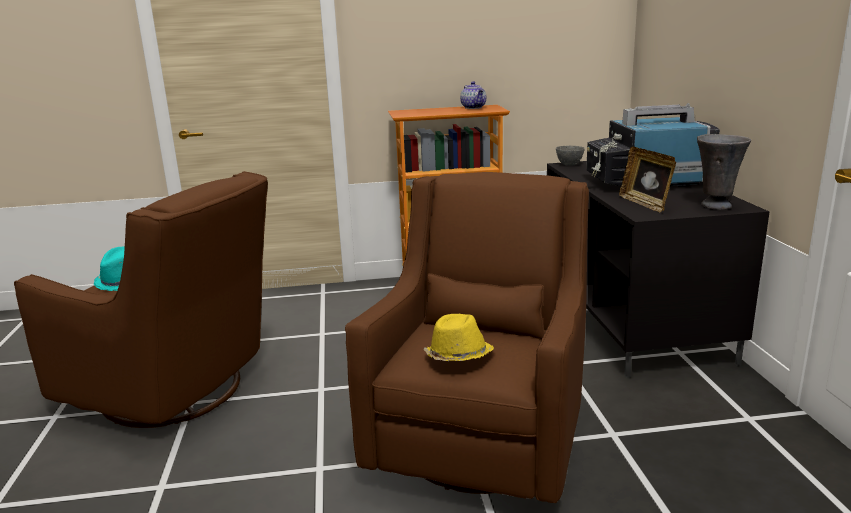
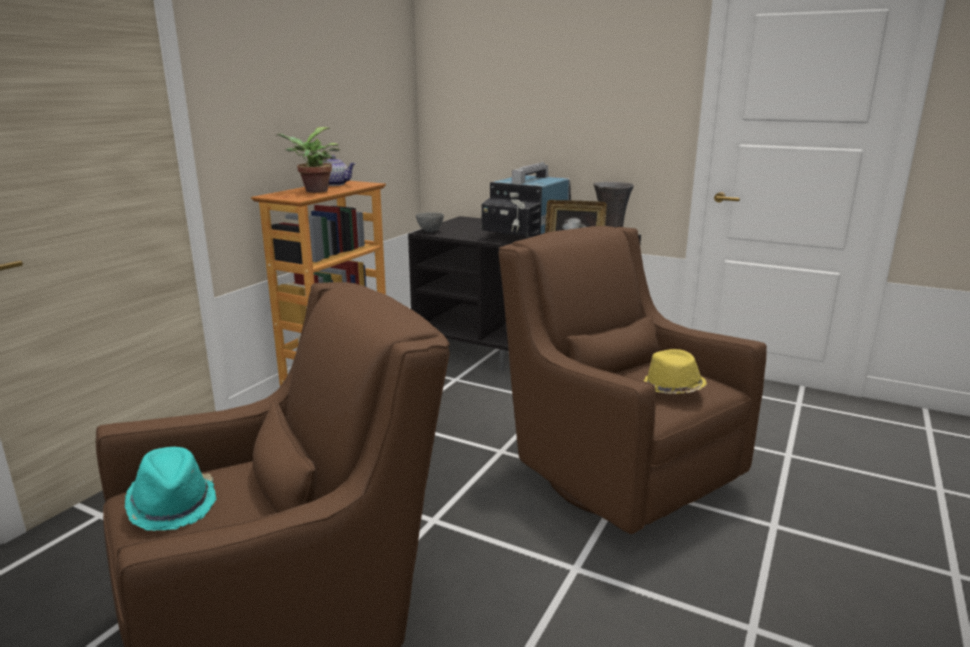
camera: 55 degrees left, 0 degrees up
(436, 111) = (314, 191): none -> potted plant

